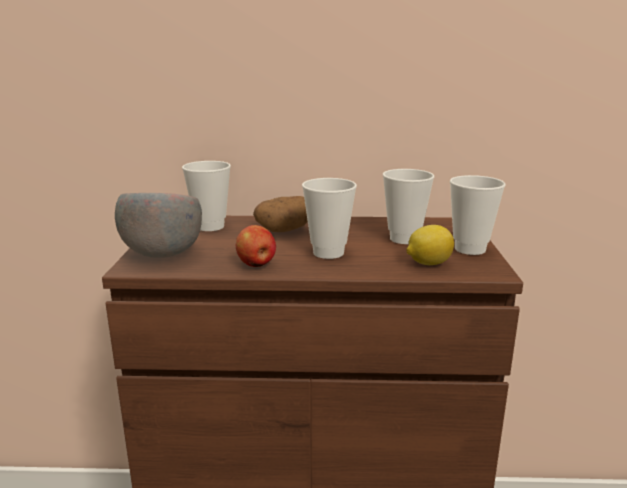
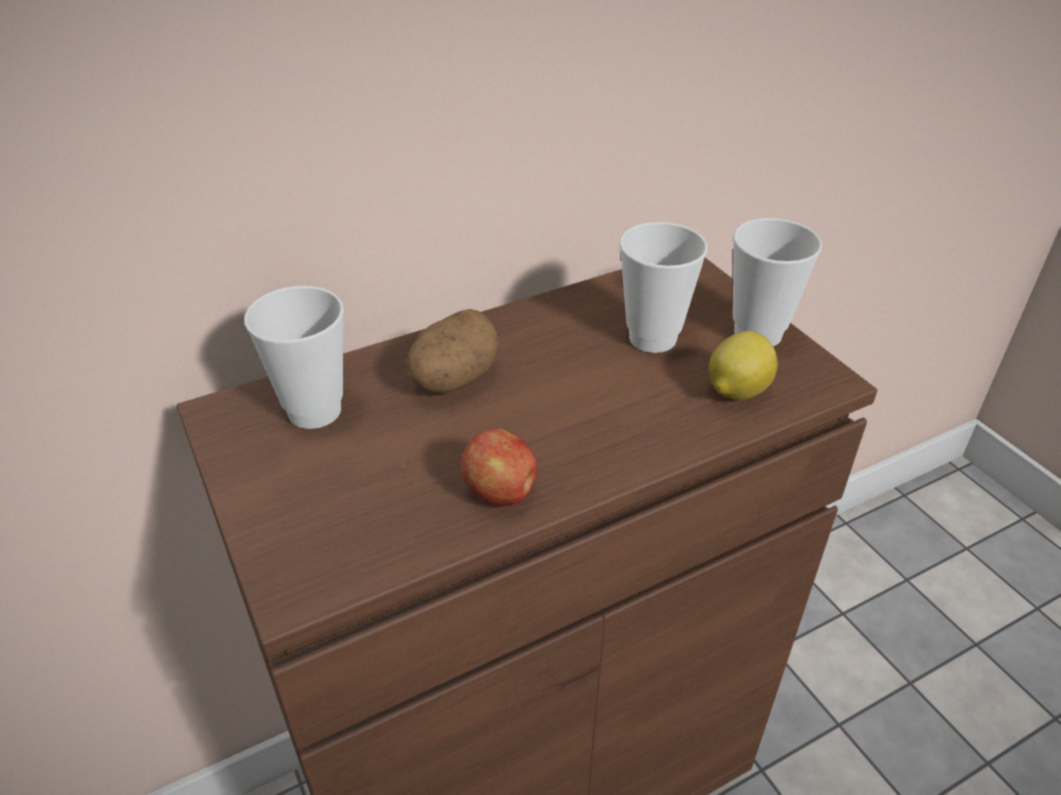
camera: 30 degrees left, 20 degrees up
(162, 255) = (313, 532): grey bowl -> none
(328, 253) = (579, 416): cup -> none

